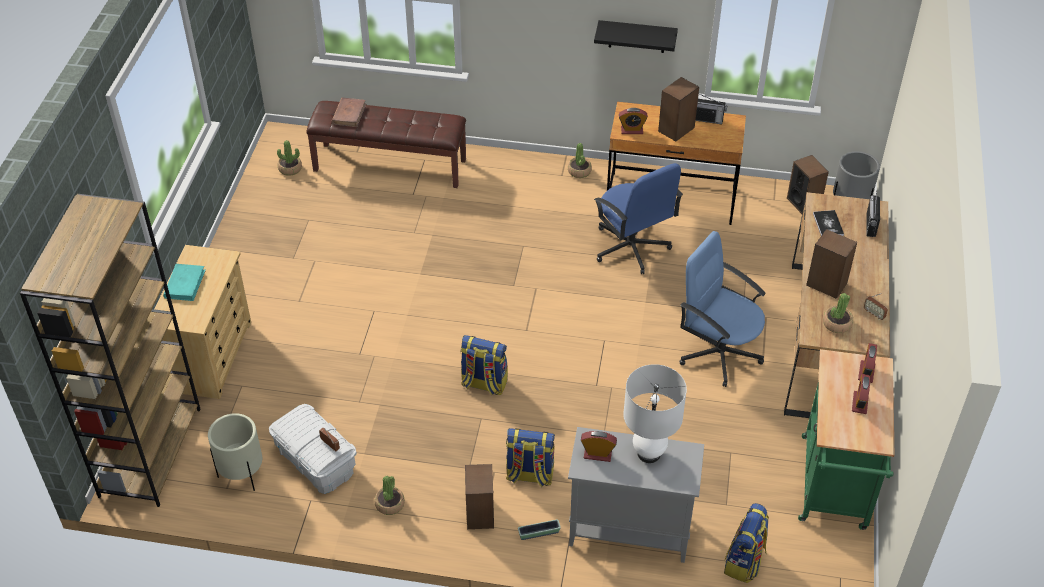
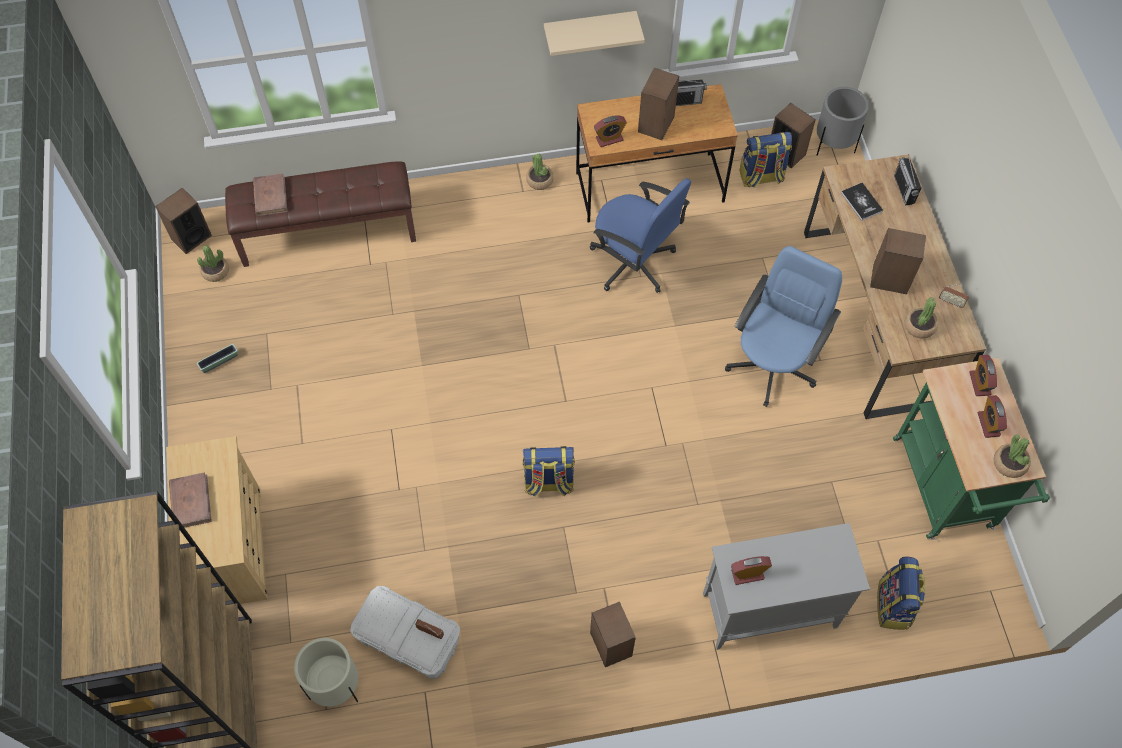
camera: 20 degrees left, 15 degrees up
(185, 284) = (191, 501): turquoise book -> brown book
(283, 142) = (191, 237): none -> speaker
(390, 504) = (511, 666): potted plant -> potted plant (1009, 463)
(529, 475) = (642, 578): backpack -> backpack (761, 177)
(539, 533) = (680, 645): planter -> planter (219, 361)
(637, 36) = (589, 30): black shelf -> beige shelf
(648, 454) = (799, 555): white table lamp -> none
(718, 352) = (773, 365): blue office chair -> blue office chair turned 105 degrees clockwise

